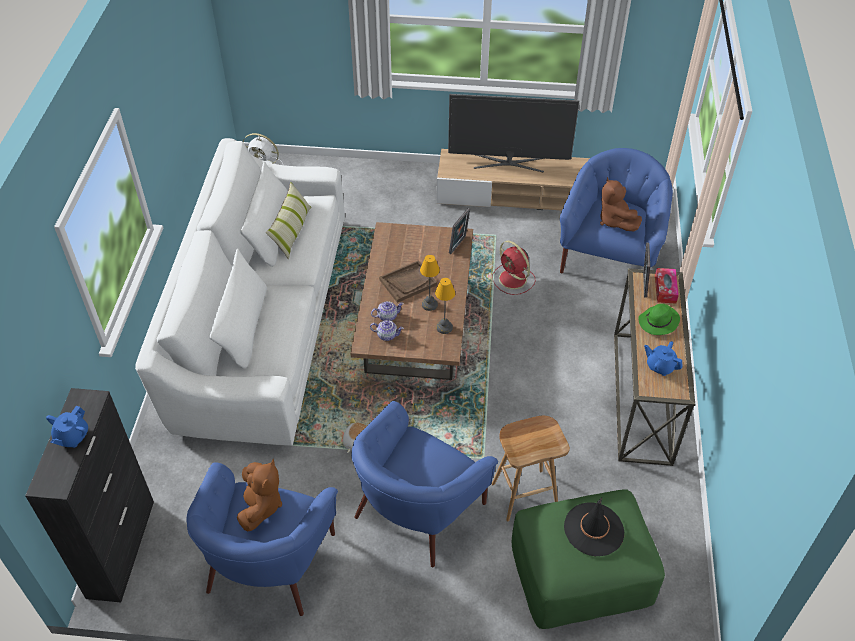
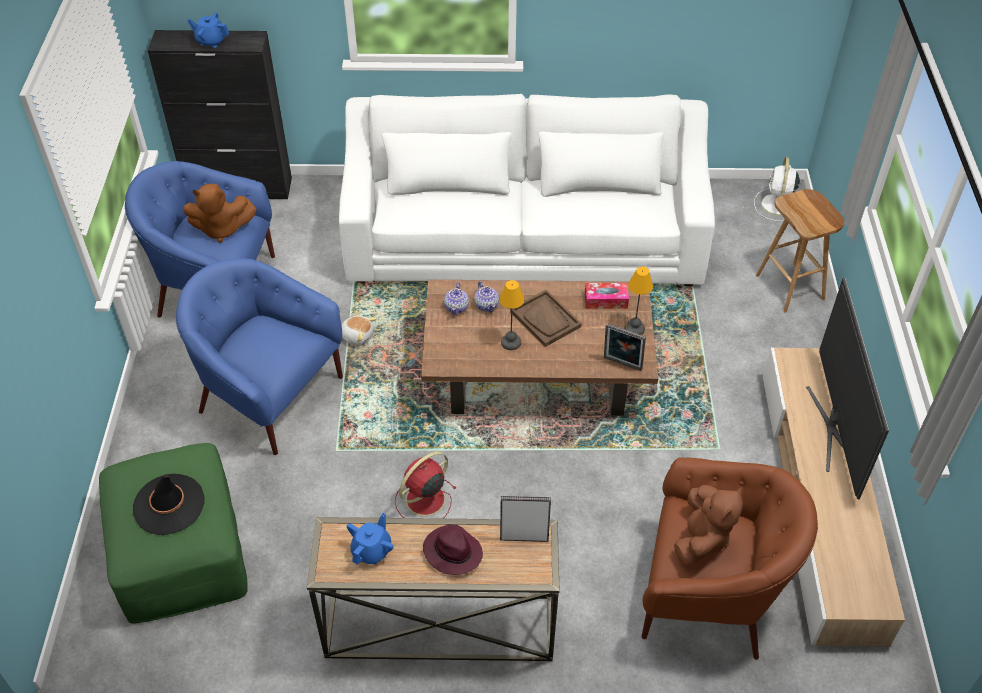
camera: 85 degrees right, 0 degrees up
(292, 231) = (596, 200): pillow -> none
(444, 328) = (473, 358): table lamp -> table lamp (633, 328)
(513, 280) = (634, 472): red fan -> red fan (424, 500)
(525, 494) = (285, 492): brown stool -> brown stool (791, 287)
(609, 257) = (708, 593): blue armchair -> brown armchair
(615, 221) = (702, 538): brown plush toy -> brown plush toy turned 135 degrees clockwise
(658, 322) = (452, 552): green hat -> purple hat
(665, 289) = (519, 565): tissue box -> tissue box (606, 300)

